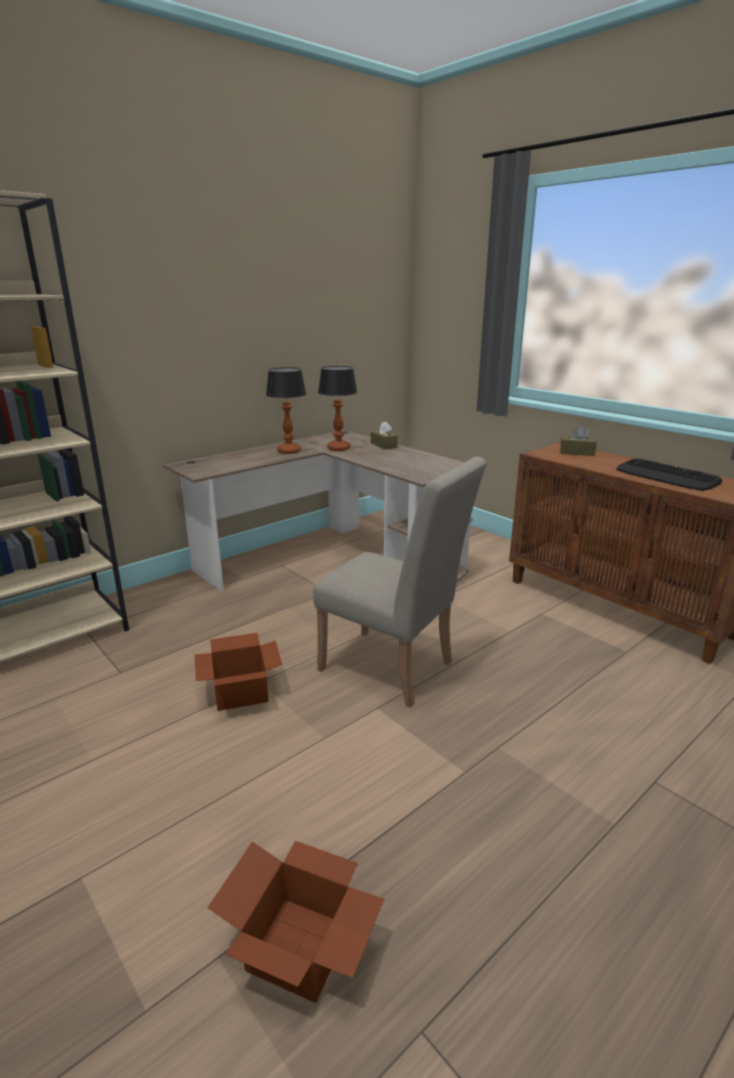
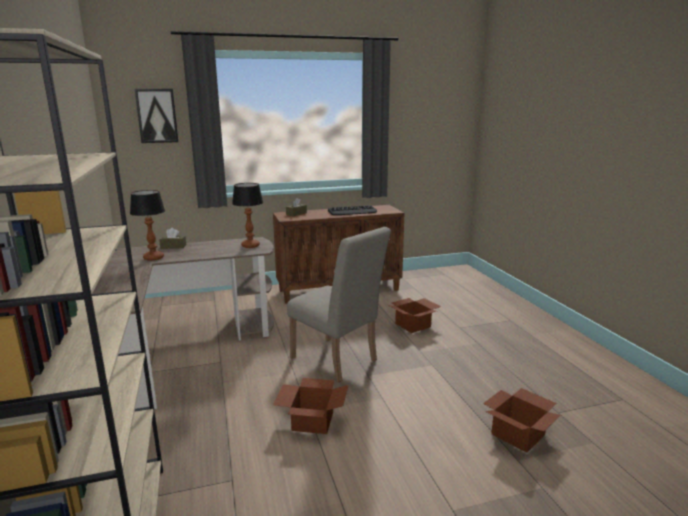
camera: 65 degrees left, 5 degrees down
(289, 451) = (128, 272): table lamp -> table lamp (251, 245)
(394, 670) = (337, 361): beige chair -> beige chair turned 75 degrees clockwise
(463, 278) = (157, 116): none -> picture
(589, 716) = (414, 325): none -> cardboard box

